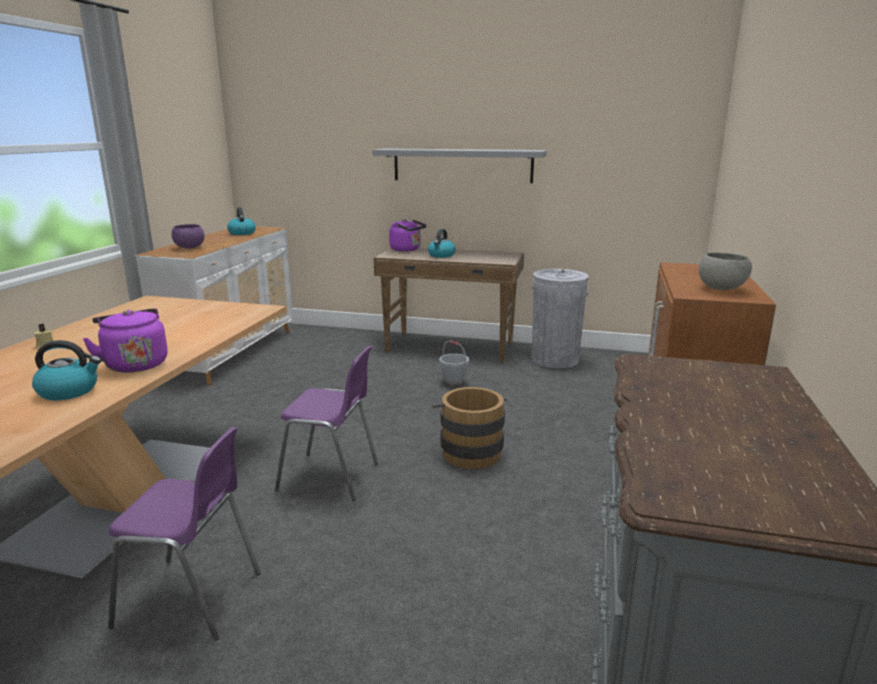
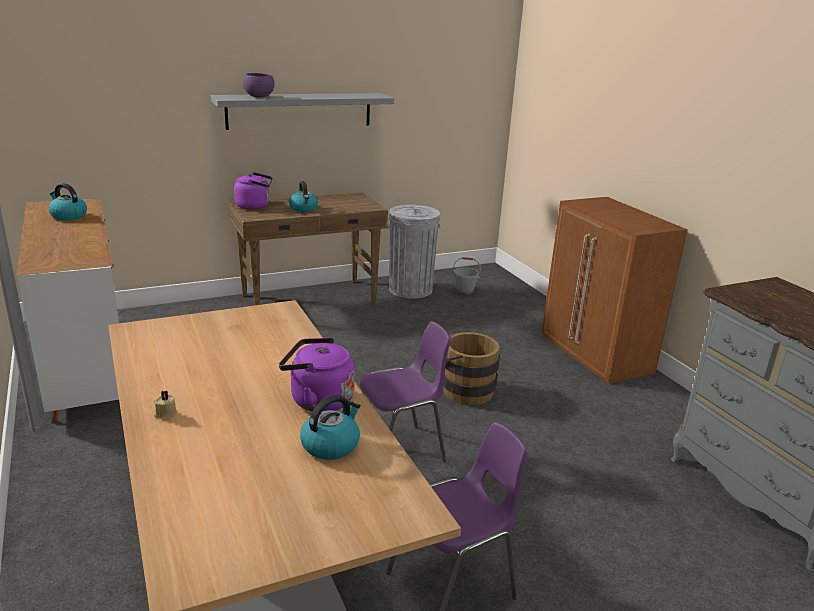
camera: 40 degrees left, 5 degrees up
(190, 248) = (63, 250): purple bowl -> purple bowl (259, 97)
(453, 382) = (364, 333): grey bucket -> grey bucket (464, 291)
(721, 288) = (640, 221): grey bowl -> none

